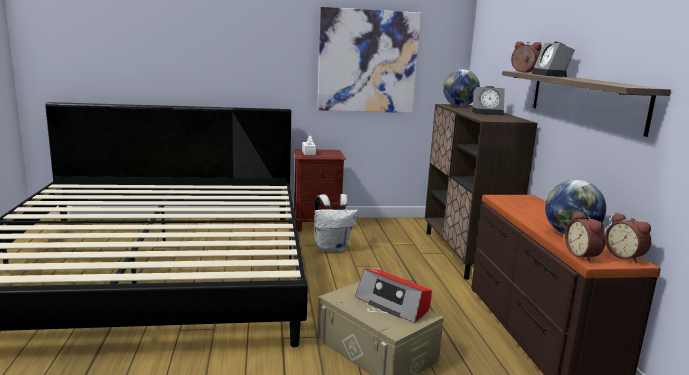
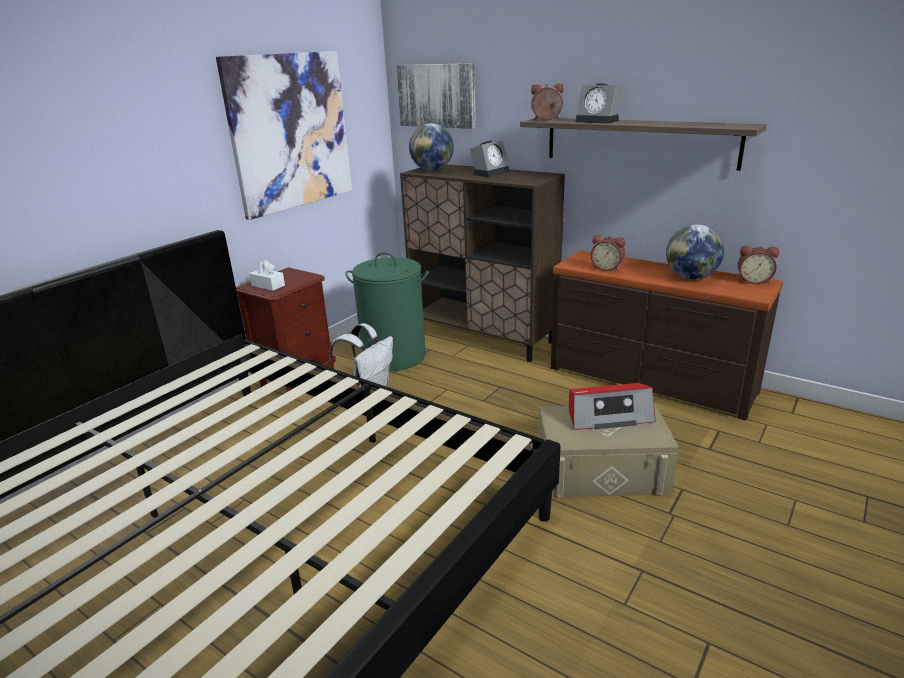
camera: 45 degrees left, 10 degrees up
(386, 238) = (394, 356): none -> green laundry basket
(490, 52) = (437, 95): none -> picture
(583, 255) = (741, 292): alarm clock -> alarm clock (607, 268)

